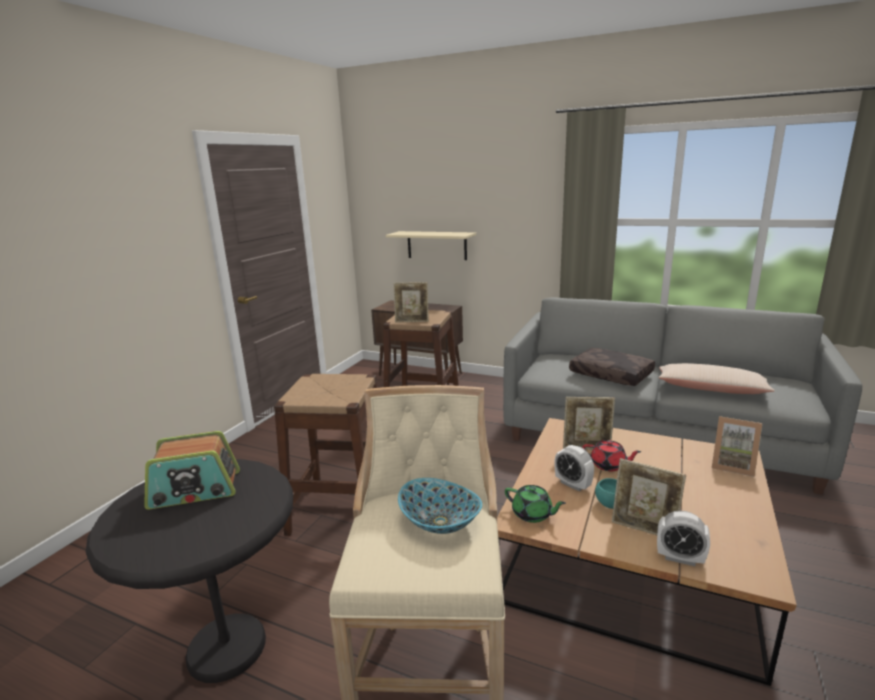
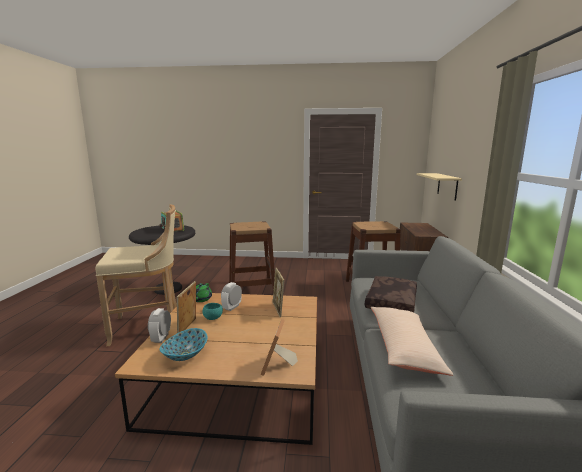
camera: 70 degrees right, 5 degrees down
(412, 321) = (363, 225): picture frame -> none
(440, 523) = (140, 254): bowl -> bowl (184, 355)
(609, 465) = (258, 317): red teapot -> none

